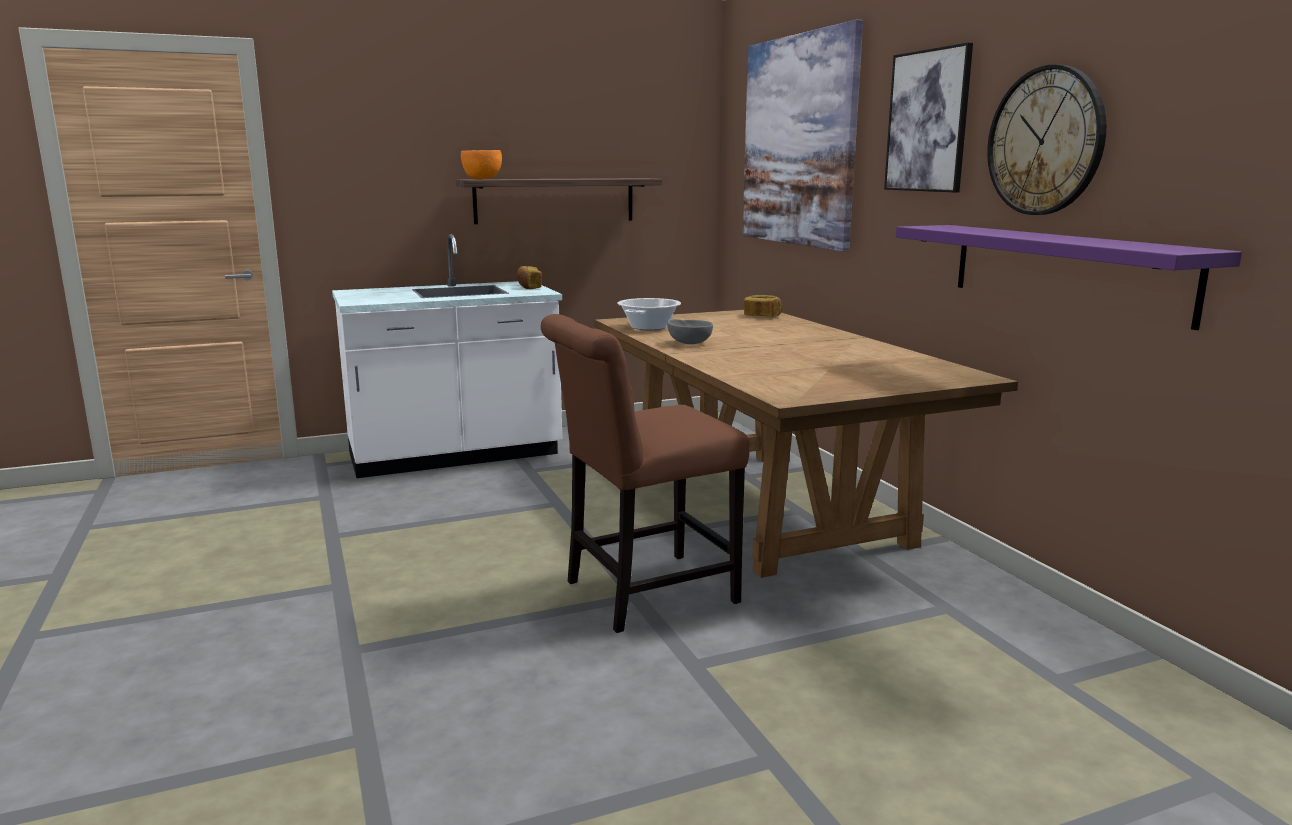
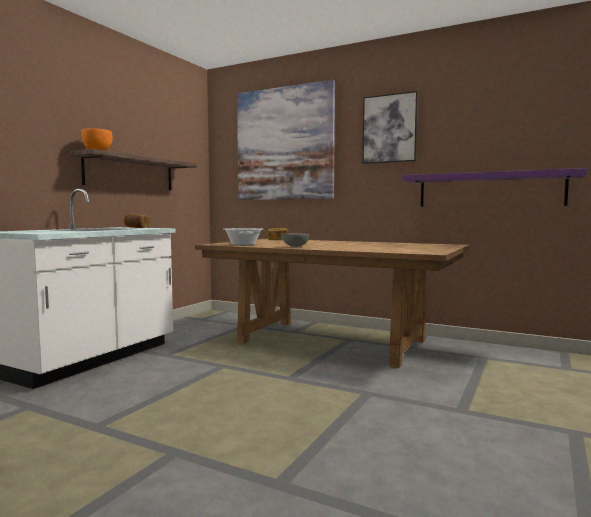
camera: 40 degrees left, 10 degrees down
(642, 594) = (368, 391): brown chair -> none
(1045, 141) = (470, 134): wall clock -> none

